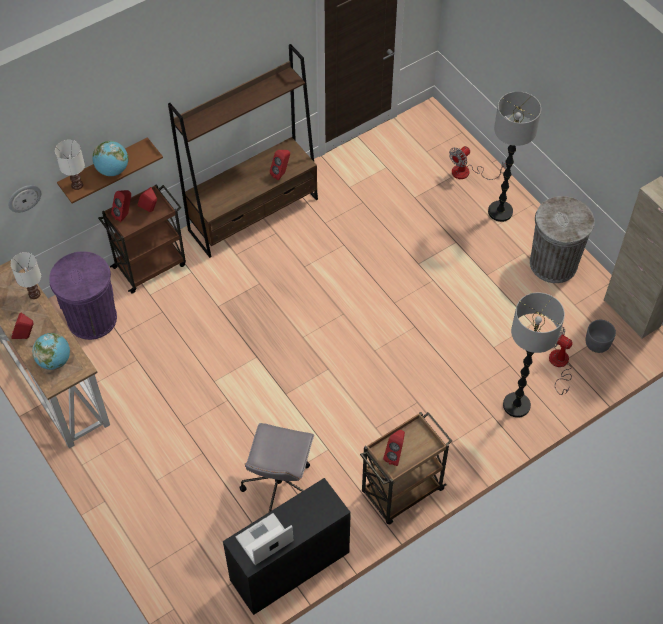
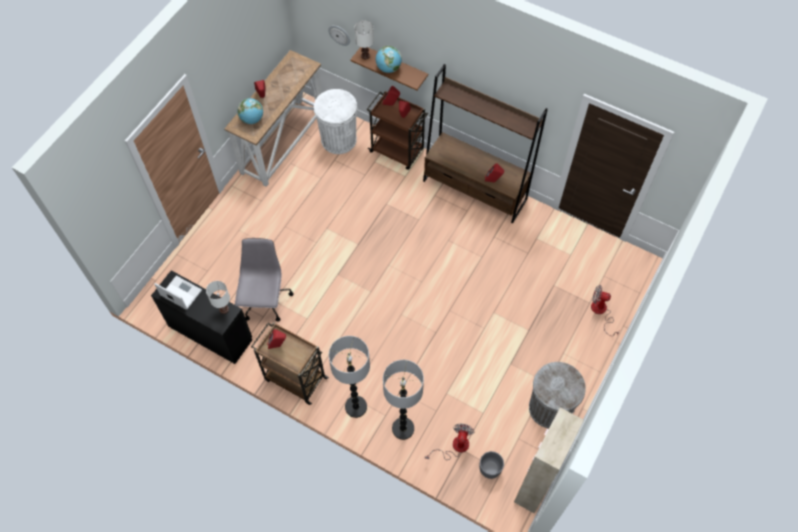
camera: 65 degrees right, 5 degrees up
(34, 294) = (296, 85): white table lamp -> white table lamp (224, 309)
(92, 318) = (339, 139): purple trash can -> white trash can
(279, 486) = (265, 301): grey office chair -> grey office chair turned 105 degrees clockwise
(500, 212) = (577, 350): floor lamp -> floor lamp (355, 407)

